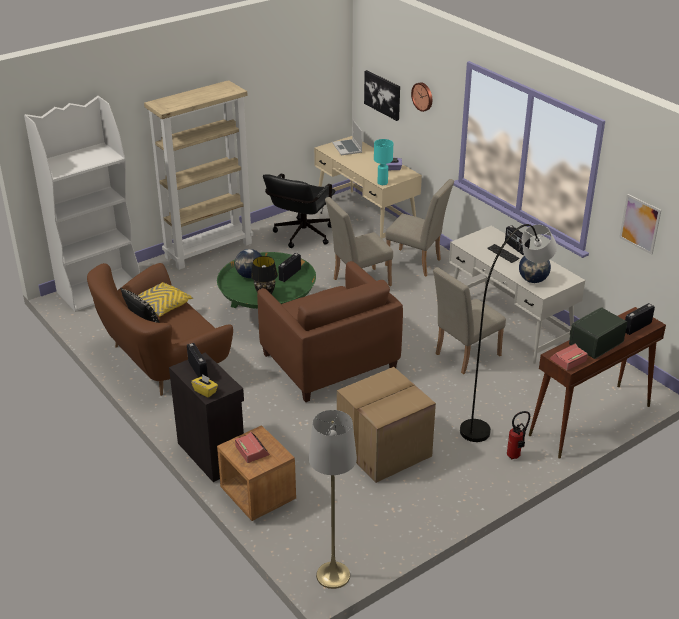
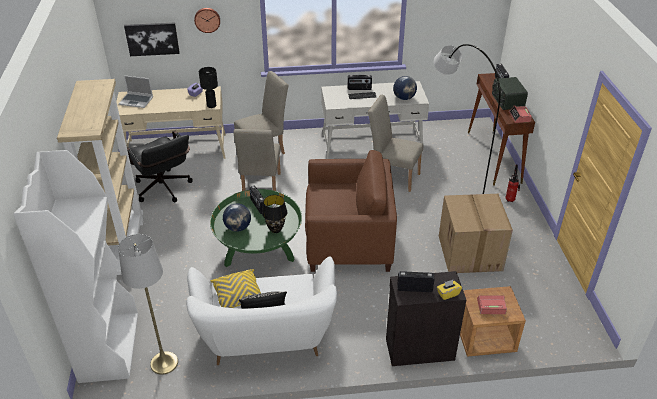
camera: 60 degrees left, 5 degrees up
(162, 360) = (266, 337): brown sofa -> white sofa
(333, 575) = (589, 329): grey floor lamp -> grey floor lamp (164, 363)
(382, 183) = (211, 106): turquoise table lamp -> black table lamp
(463, 356) = (392, 176): beige chair -> beige chair turned 120 degrees clockwise
(640, 224) = (449, 22): picture -> none

